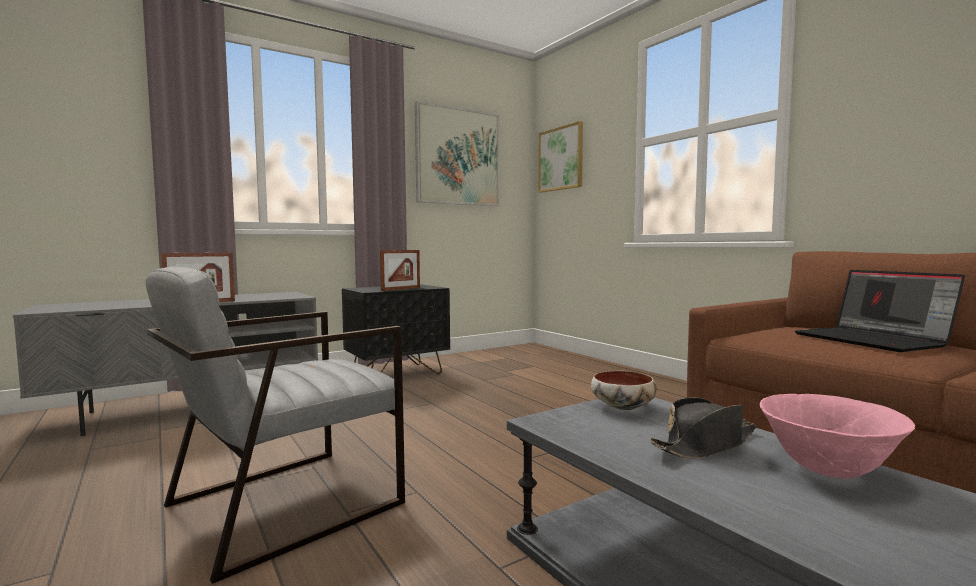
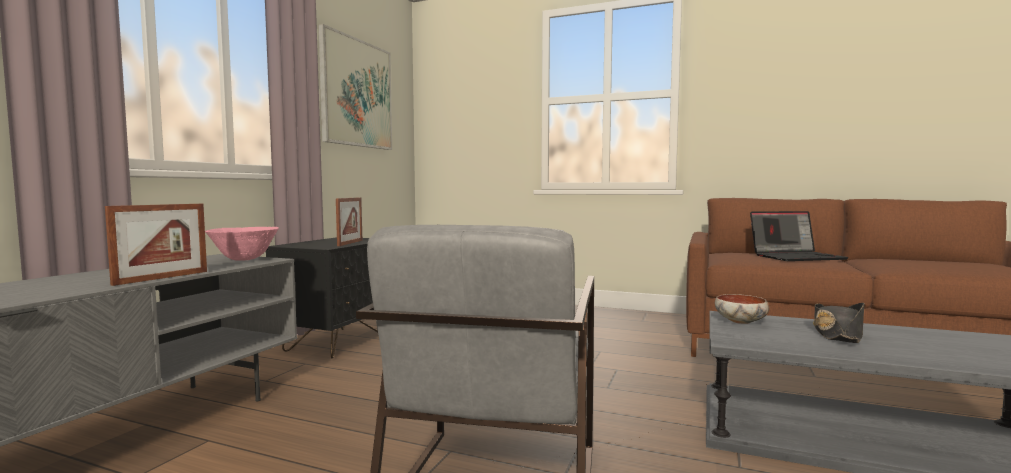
camera: 35 degrees left, 0 degrees up
(561, 159) = (451, 106): picture -> none
(828, 471) = (909, 334): pink bowl -> pink bowl (244, 260)
(874, 340) = (796, 257): laptop -> laptop turned 45 degrees counterclockwise

